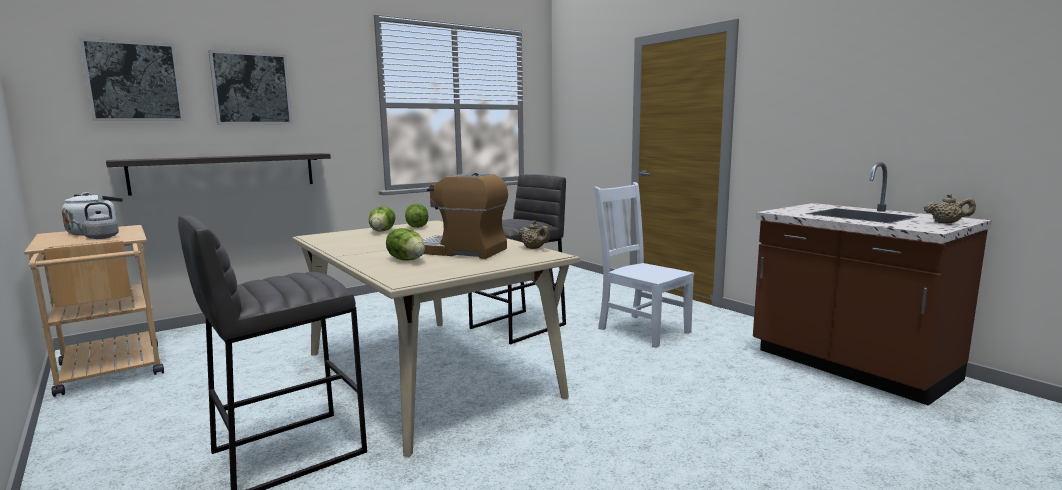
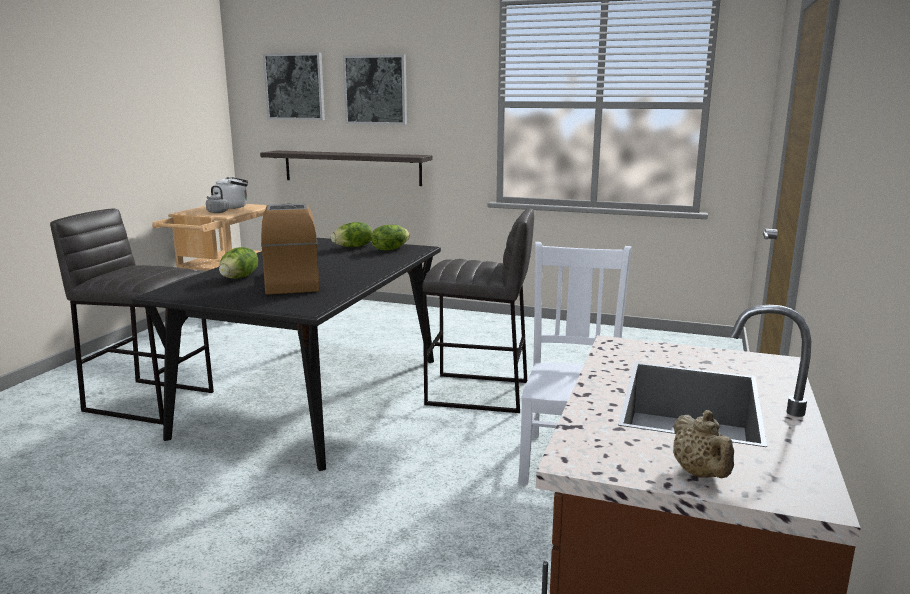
camera: 55 degrees right, 5 degrees up
(429, 374) = (315, 396): beige dining table -> black dining table
(534, 248) = (332, 298): beige teapot -> none

